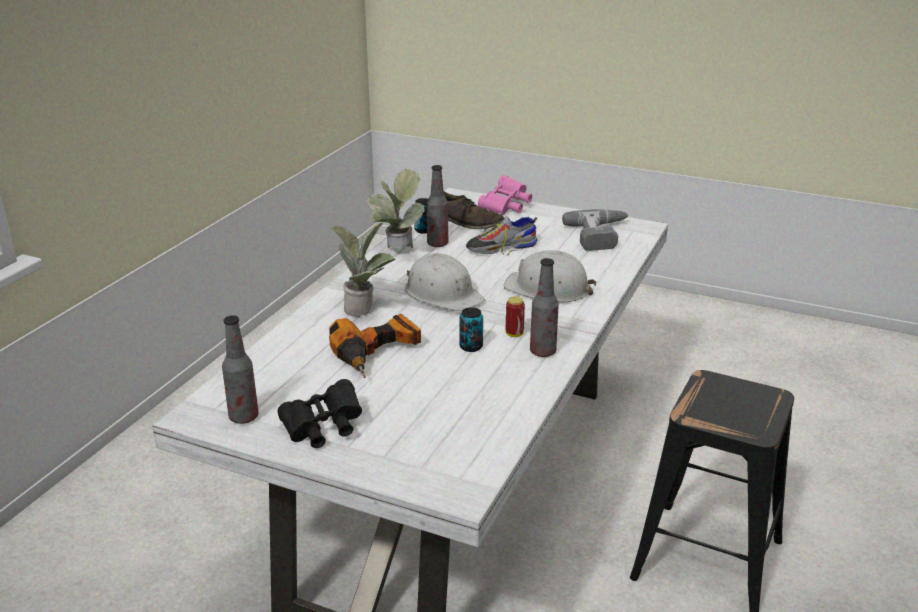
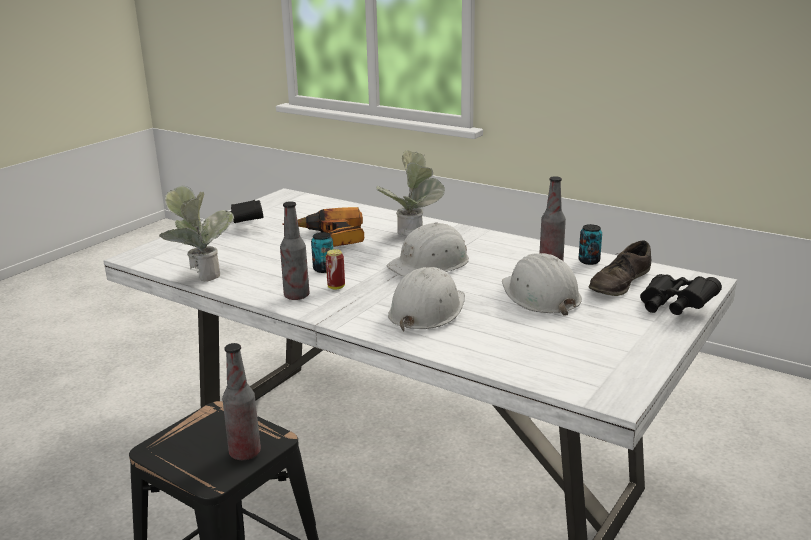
camera: 100 degrees right, 5 degrees down
(244, 417) = (274, 205): bottle -> bottle (245, 453)
(396, 253) = (528, 248): potted plant -> potted plant (201, 274)
(501, 247) = (540, 295): shoe -> white hard hat
(506, 207) = (674, 307): pink binoculars -> black binoculars
(602, 235) = (579, 360): power drill -> none

